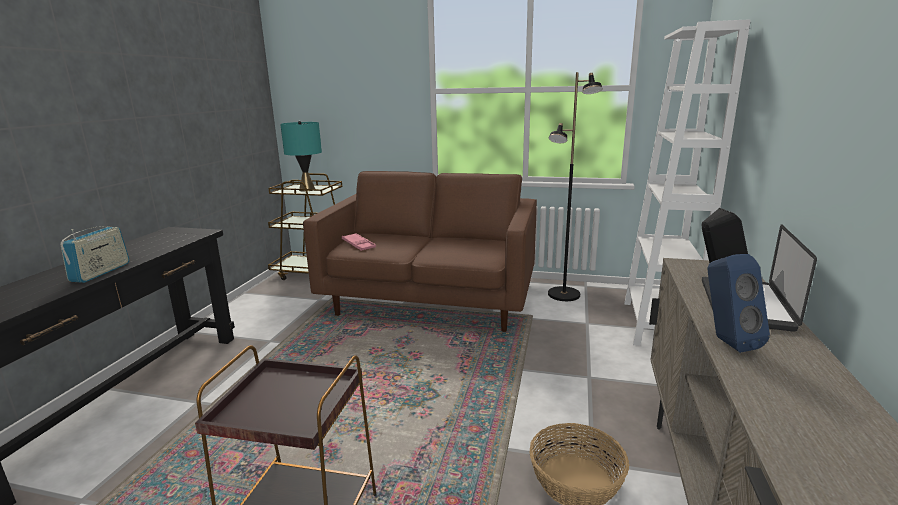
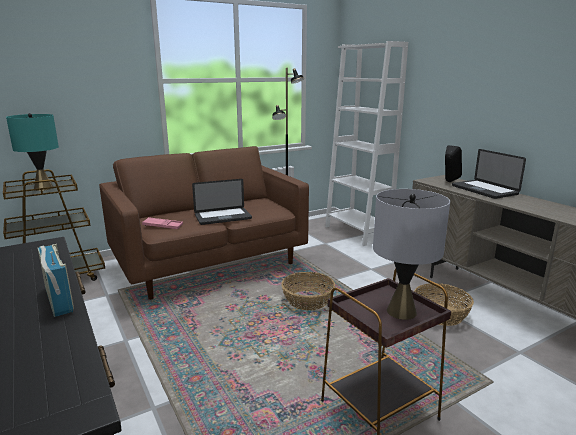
camera: 45 degrees left, 0 degrees up
(291, 409) = (401, 311): none -> grey table lamp
(420, 250) = (223, 217): none -> laptop
(450, 378) = (308, 300): none -> basket
(726, 342) = (512, 204): blue speaker -> none

